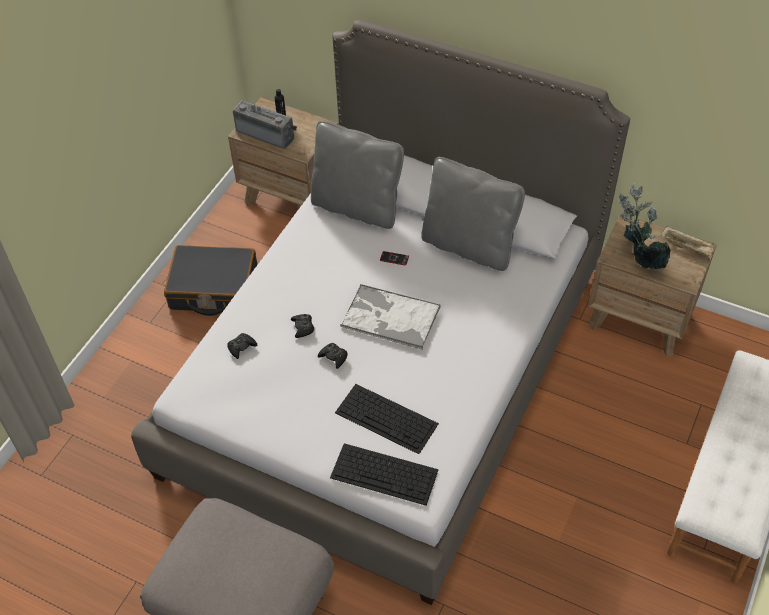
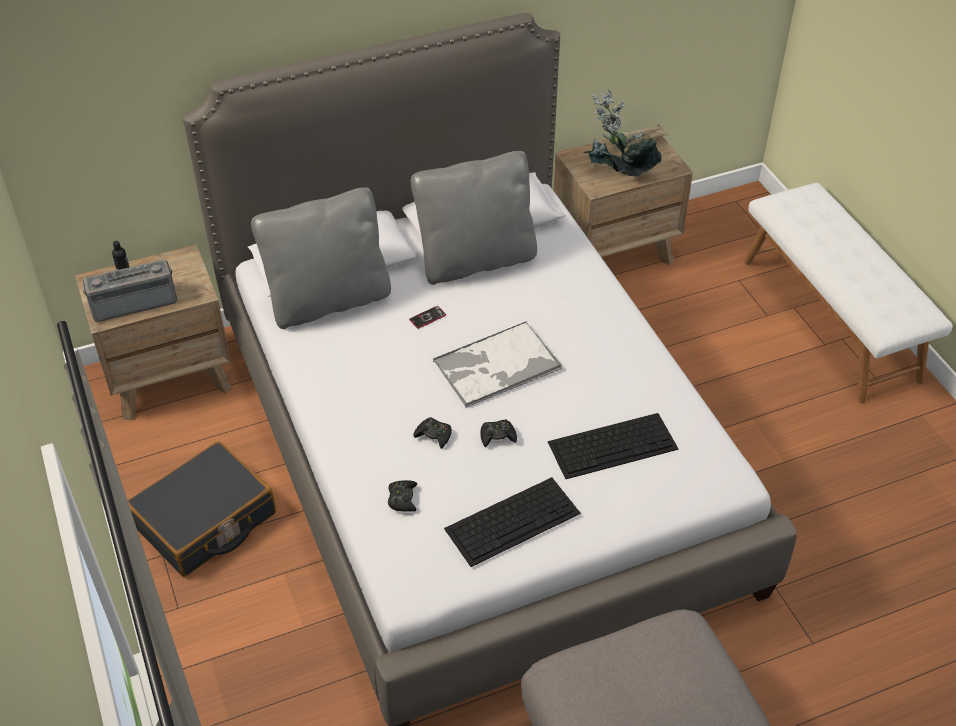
camera: 50 degrees left, 5 degrees down
(385, 474) = (676, 487): keyboard -> keyboard (513, 520)

